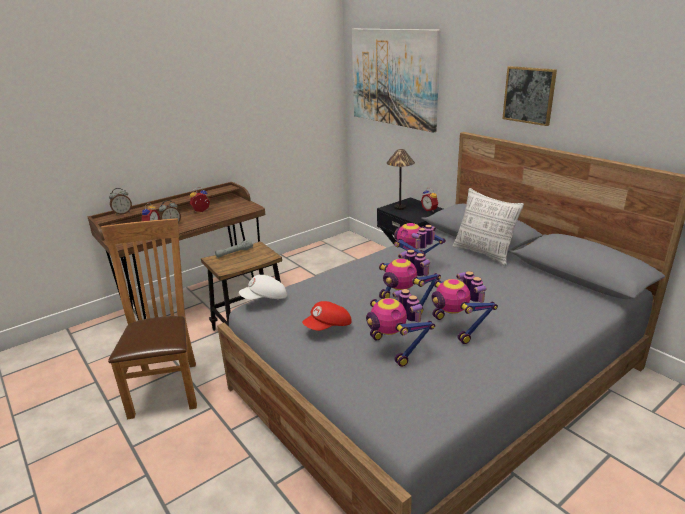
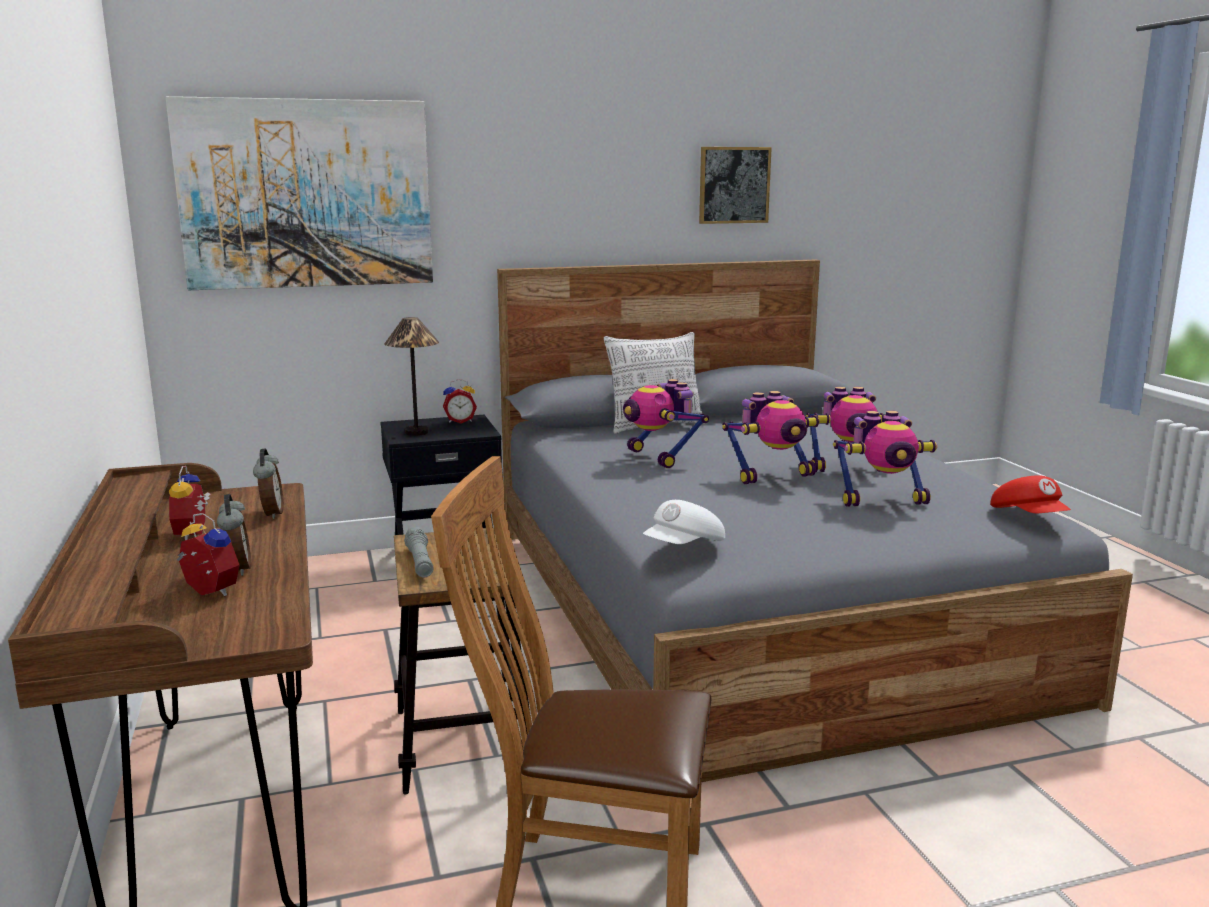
camera: 70 degrees left, 10 degrees down
(123, 213) = (83, 593): alarm clock -> alarm clock (271, 514)
(265, 299) = (684, 547): white cap -> white cap turned 45 degrees clockwise
(328, 327) = (811, 521): red cap -> red cap (1029, 517)
(529, 95) = (604, 195): picture -> picture (734, 185)

